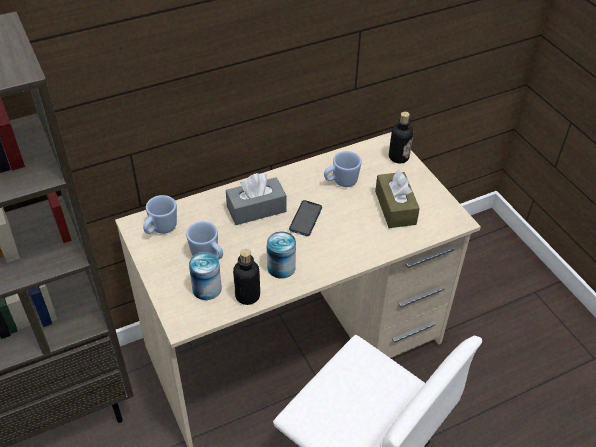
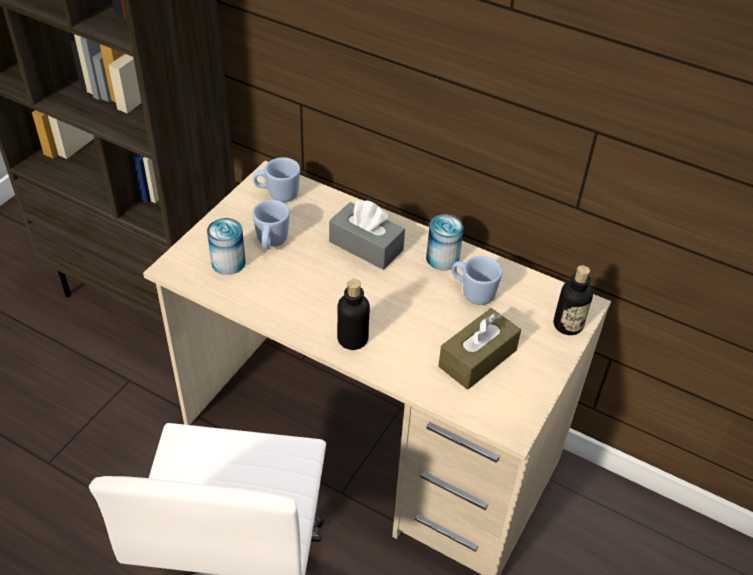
camera: 55 degrees right, 0 degrees up
(247, 296) = (242, 296): bottle -> bottle (352, 339)
(281, 267) = (300, 303): can -> can (442, 258)
(305, 219) = (387, 290): phone -> none

